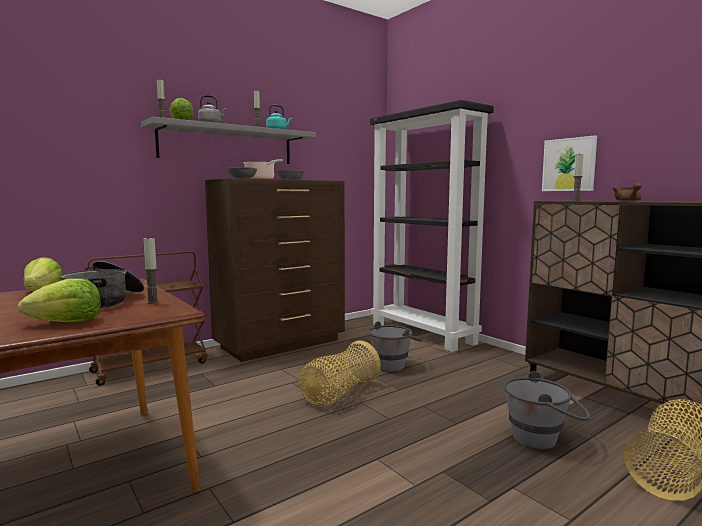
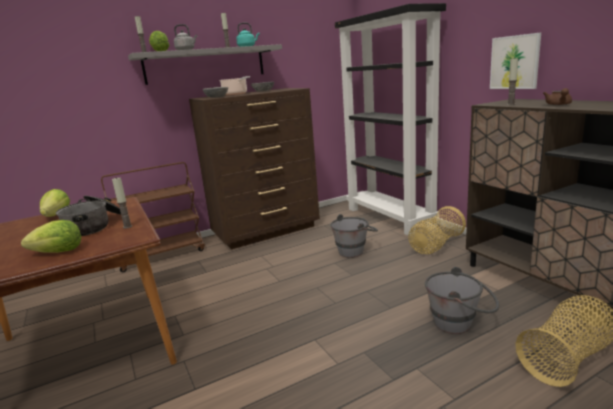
camera: 10 degrees right, 10 degrees up
(339, 394) = (301, 279): basket -> basket (435, 245)

